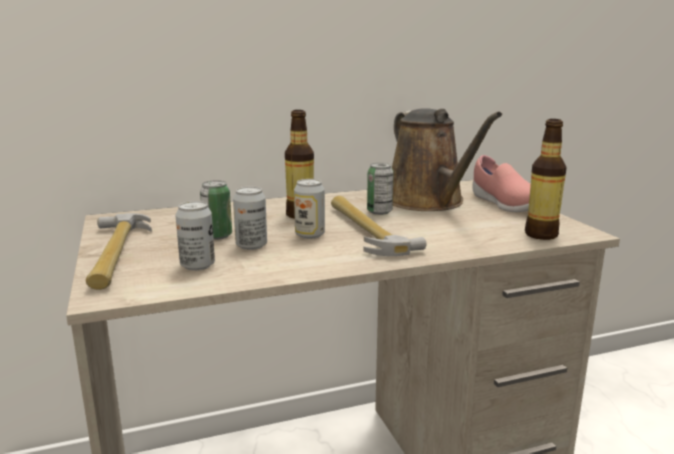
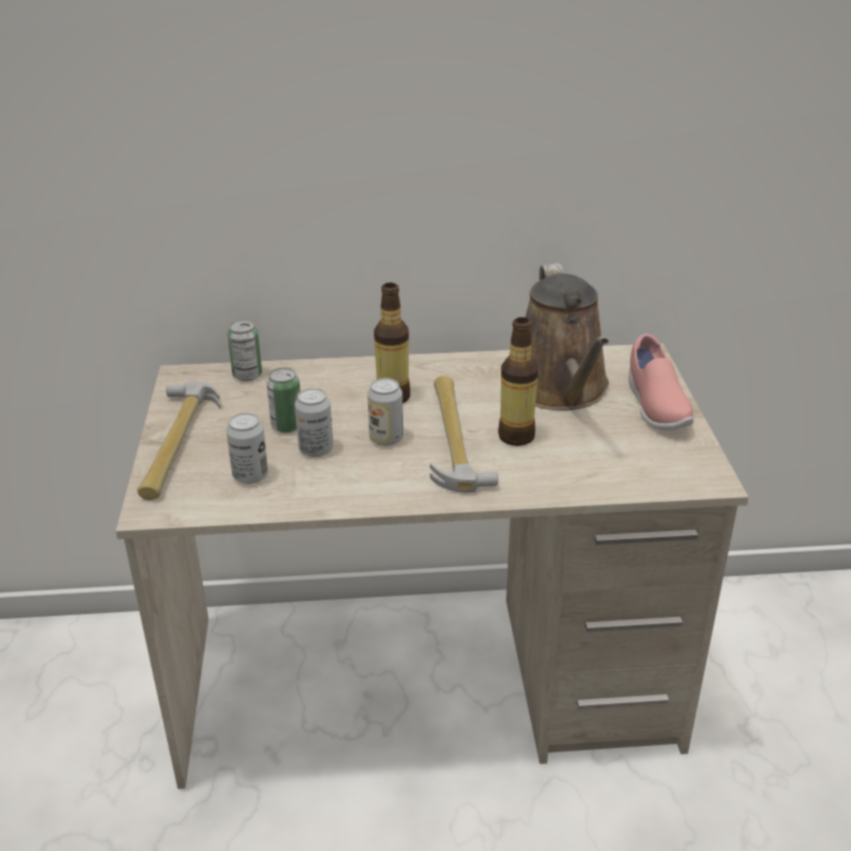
camera: 15 degrees right, 15 degrees up
(379, 211) = (489, 402): can -> can (247, 375)
(541, 235) = (654, 476): bottle -> bottle (516, 436)

